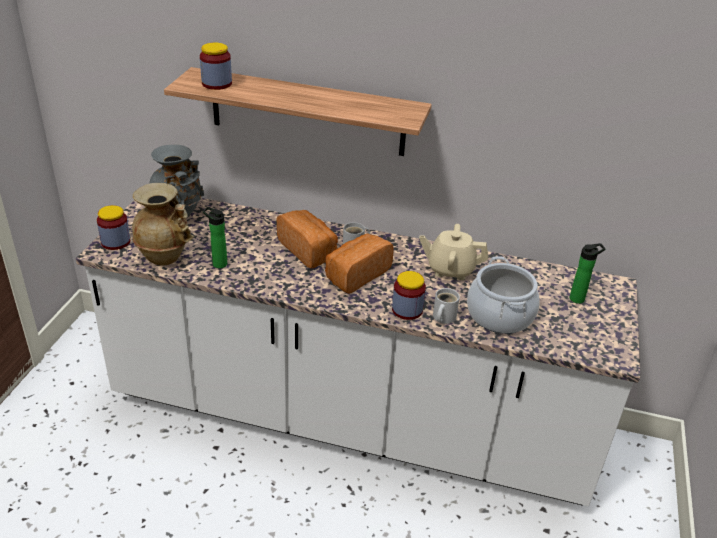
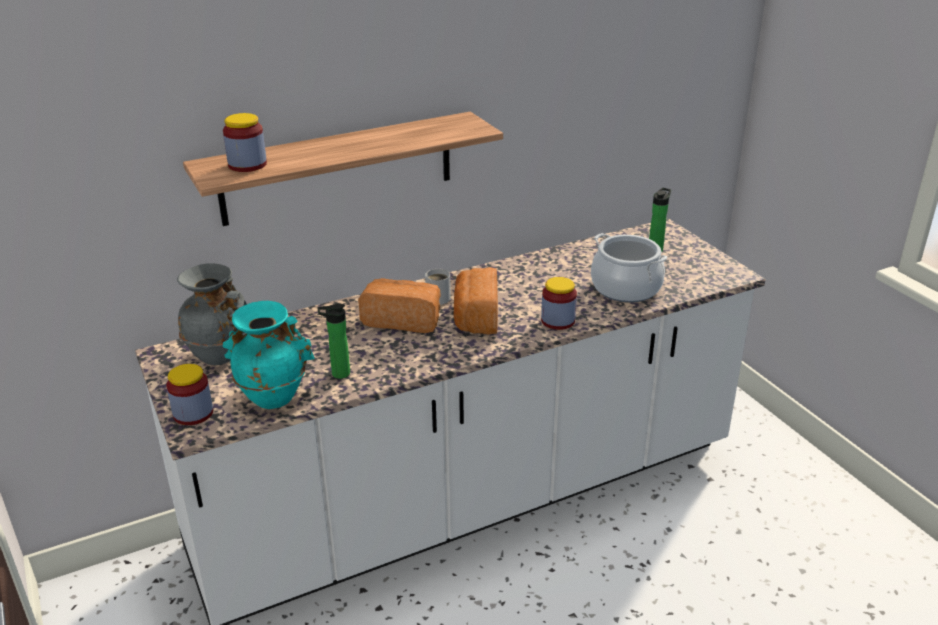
camera: 40 degrees left, 5 degrees down
(165, 256) = (273, 396): beige vase -> turquoise vase
(442, 317) = (591, 311): white mug -> none
(450, 269) = (540, 275): beige teapot -> none

